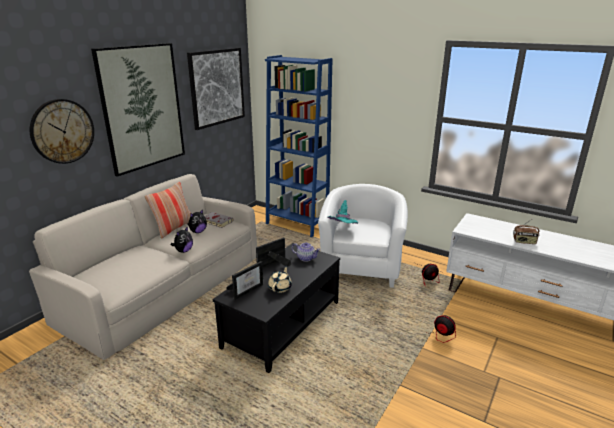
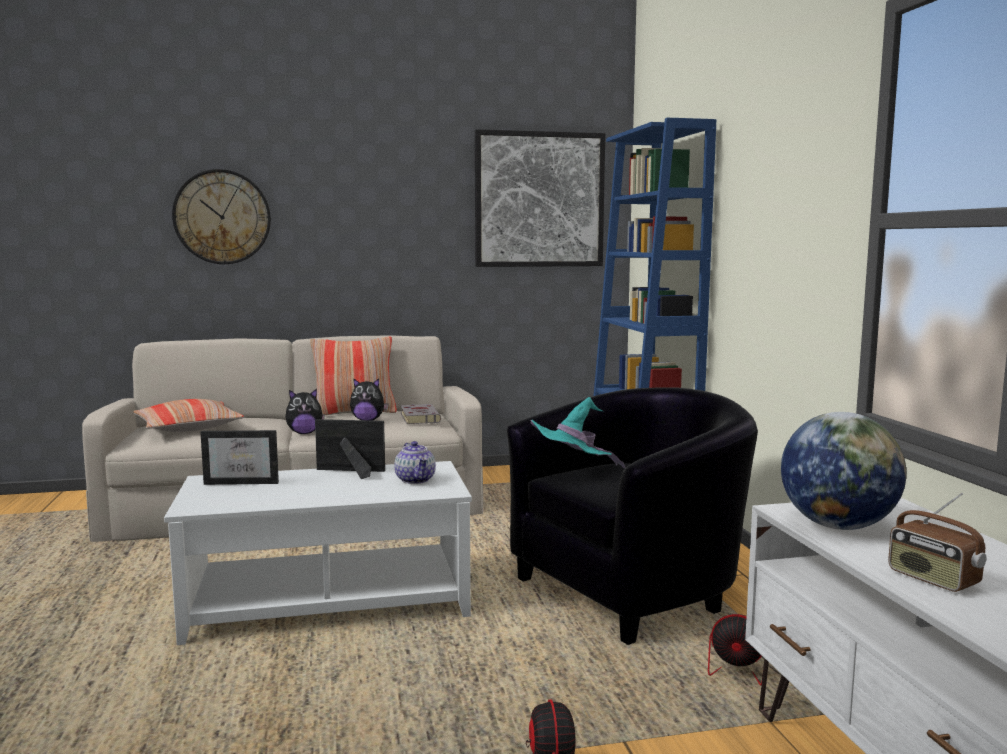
camera: 45 degrees right, 15 degrees down
(116, 272) = (188, 427): none -> pillow
(142, 108) = (368, 208): picture -> none
(280, 287) = (286, 494): beige teapot -> none
(281, 323) = (328, 601): black coffee table -> white coffee table
(361, 267) = (632, 590): white armchair -> black armchair
(481, 231) = (838, 526): none -> globe

